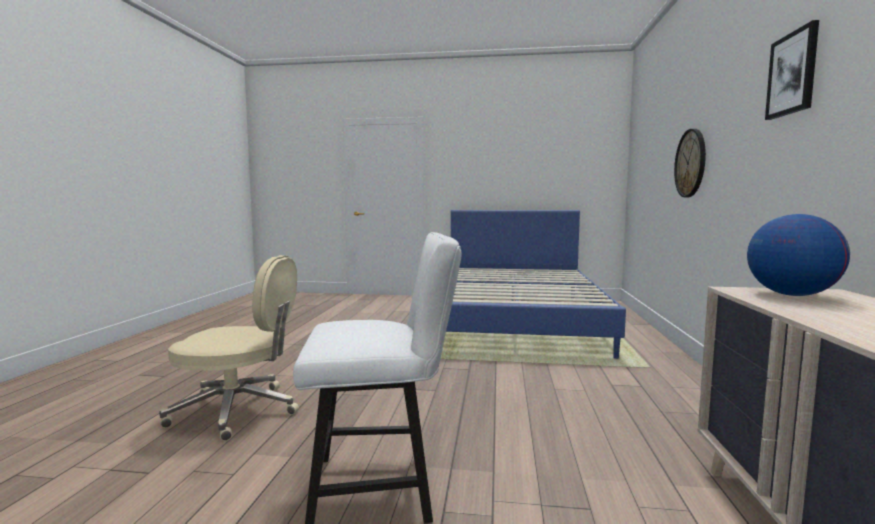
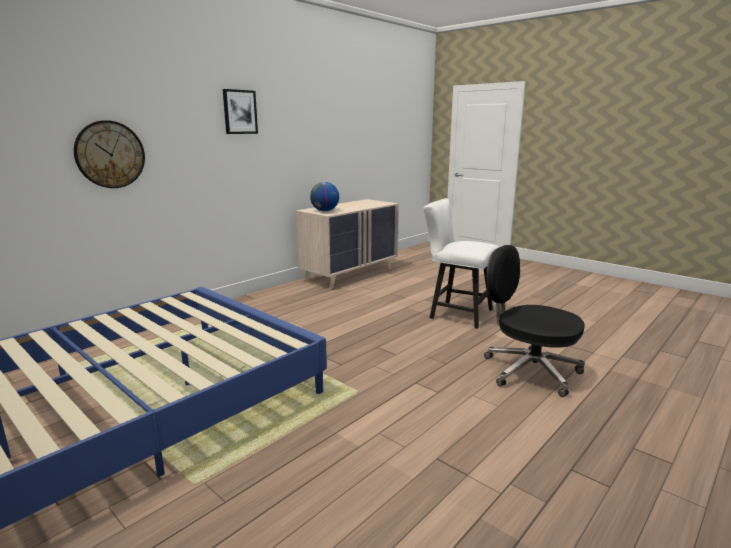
camera: 145 degrees left, 10 degrees up
(238, 411) = (529, 371): beige office chair -> black office chair

